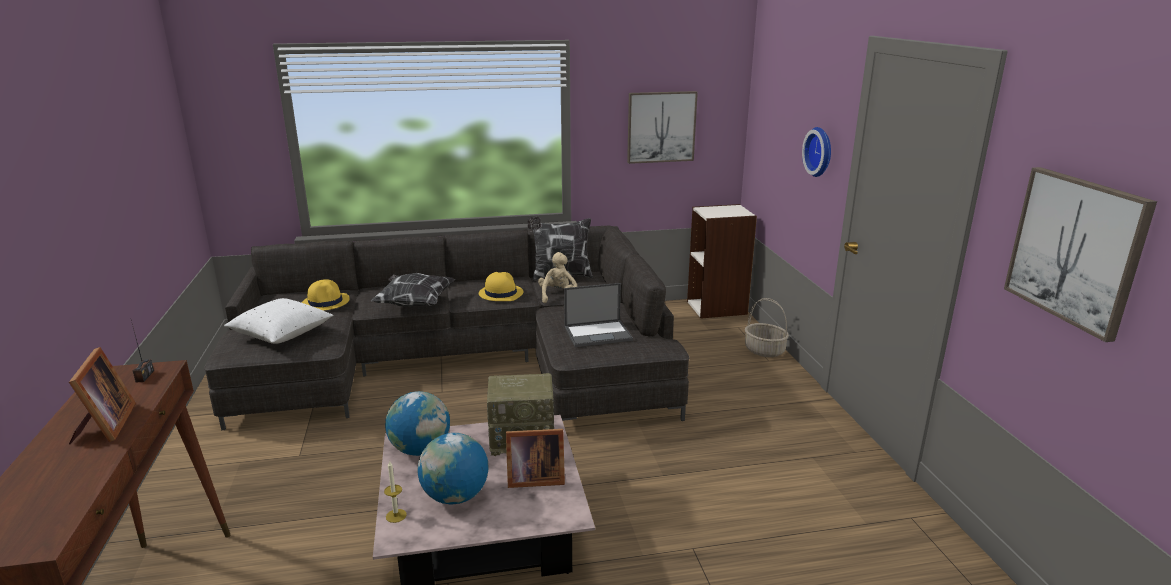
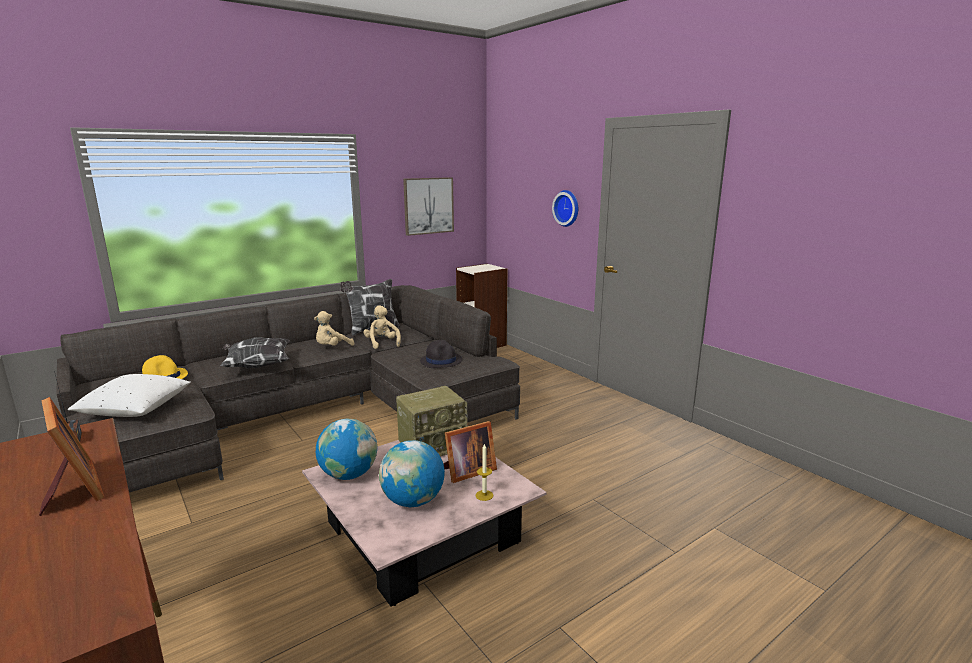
camera: 25 degrees left, 5 degrees down
(396, 515) = (371, 530): candle -> candle (484, 495)
(500, 293) = (332, 347): yellow hat -> beige plush toy
(598, 333) = (441, 361): laptop -> black hat
(765, 351) = (536, 365): basket -> none
(1075, 250) = (808, 227): picture -> none

